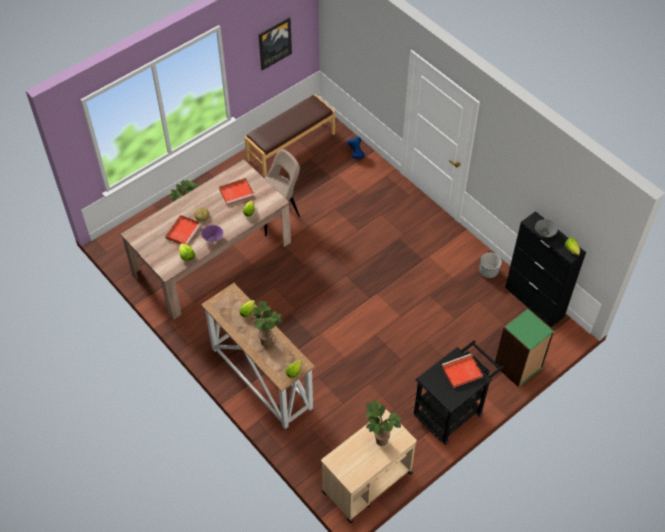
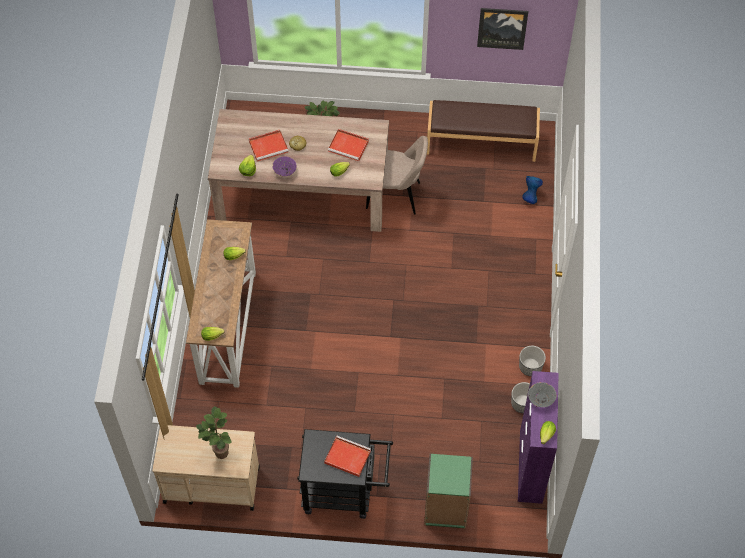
camera: 45 degrees right, 5 degrees up
(268, 342) = (220, 295): potted plant -> none
(468, 248) = (530, 367): none -> planter
(534, 302) = (530, 467): black cabinet -> purple cabinet

